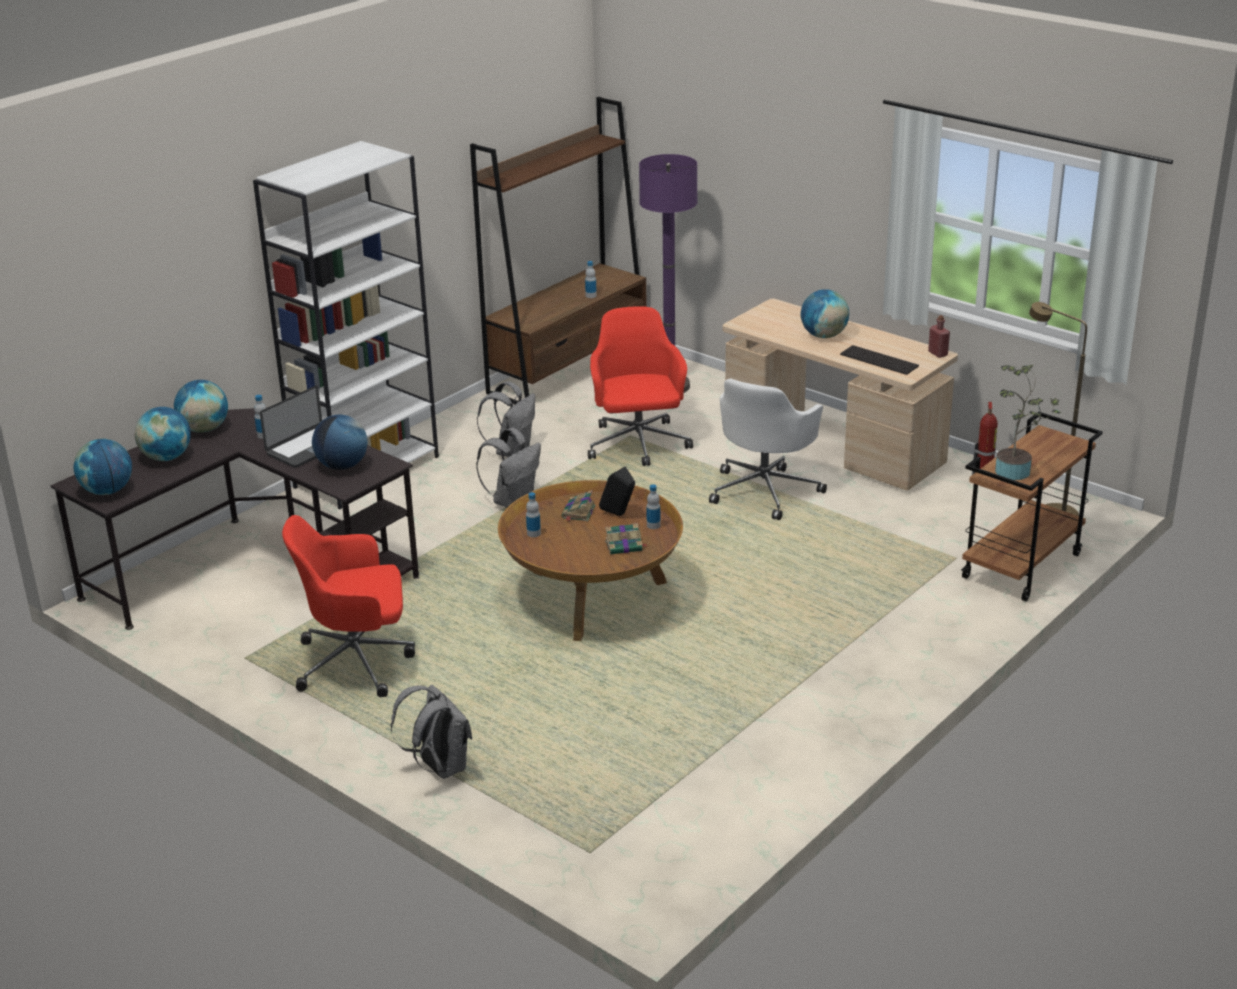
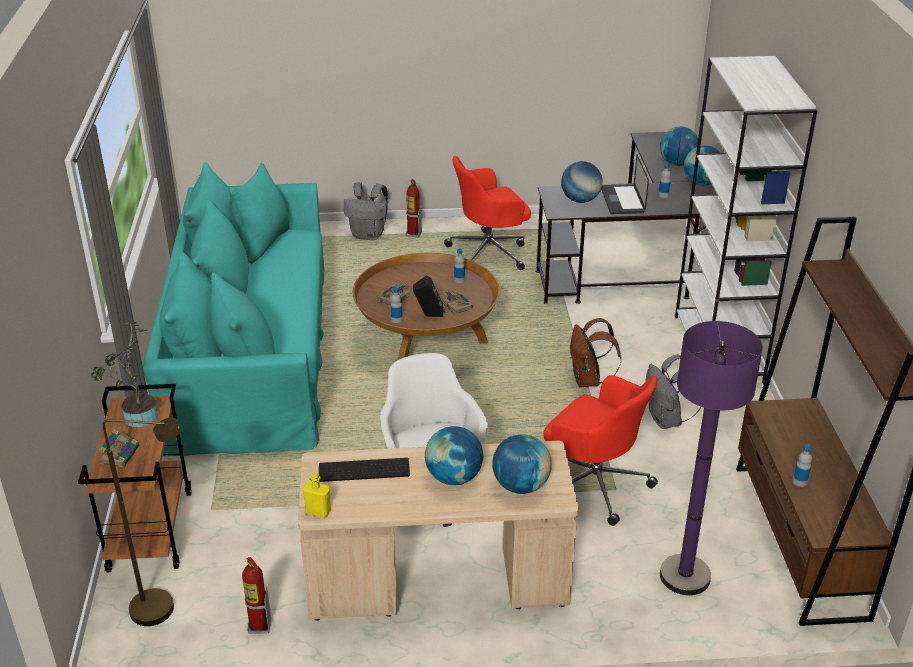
camera: 135 degrees right, 5 degrees up
(107, 491) = (658, 139): globe -> globe (520, 486)
(357, 662) = (489, 252): red office chair -> red office chair turned 150 degrees counterclockwise
(388, 737) = (413, 234): none -> fire extinguisher
(513, 501) = (588, 380): grey backpack -> brown backpack
(774, 679) = (252, 352): none -> turquoise sofa
(938, 353) = (318, 512): red bottle -> yellow bottle
(1051, 453) = (120, 454): none -> book

